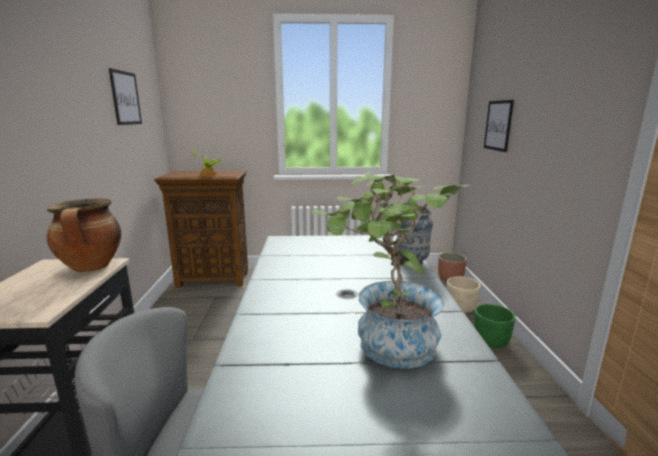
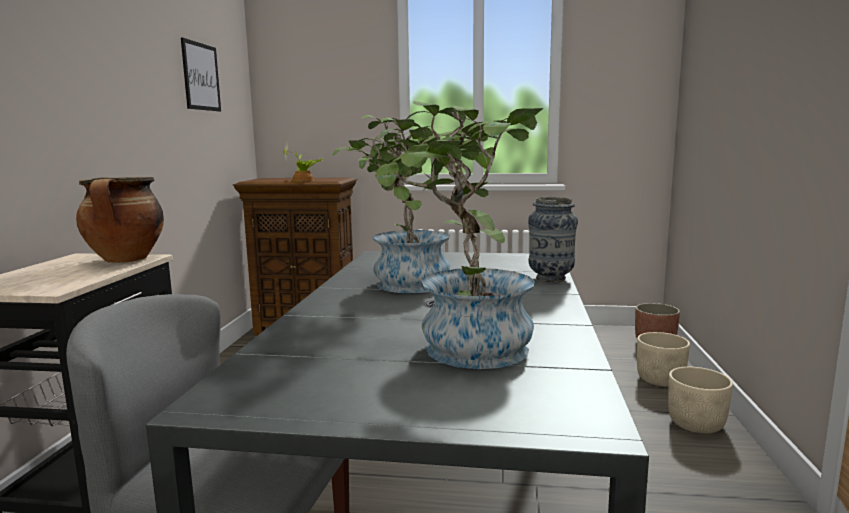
camera: 10 degrees right, 5 degrees down
(310, 271) = (402, 282): none -> potted plant
(490, 341) = (695, 424): green planter -> beige planter
(498, 125) = (715, 101): picture -> none

